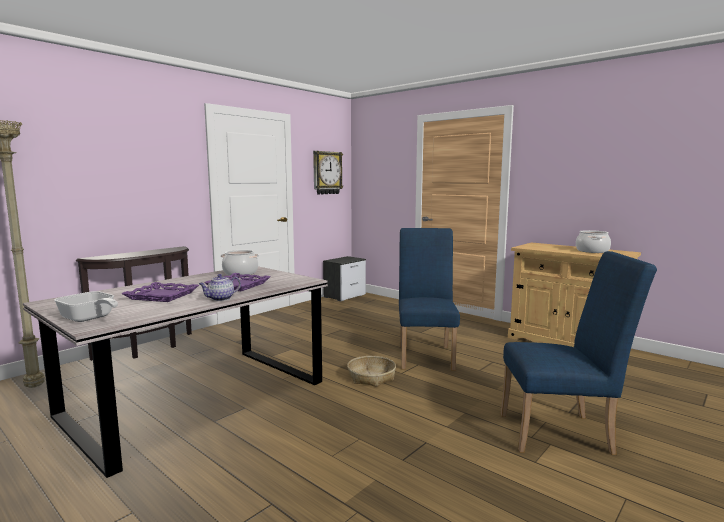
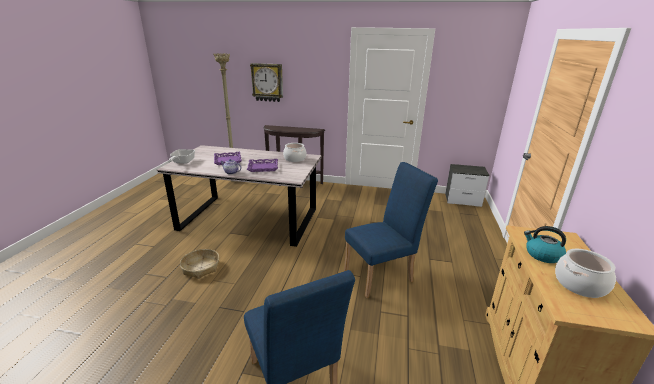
camera: 60 degrees right, 15 degrees up
(327, 173) = (473, 84): wall clock -> wall clock (267, 82)
(371, 377) = (319, 262): basket -> basket (201, 268)
(556, 249) = (542, 255): none -> kettle

